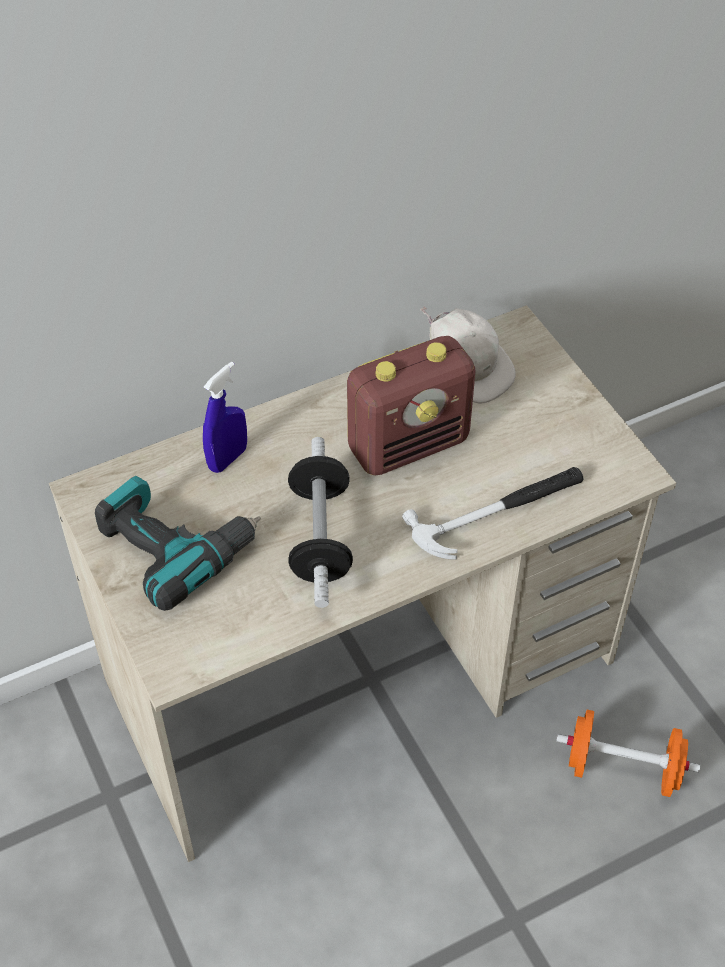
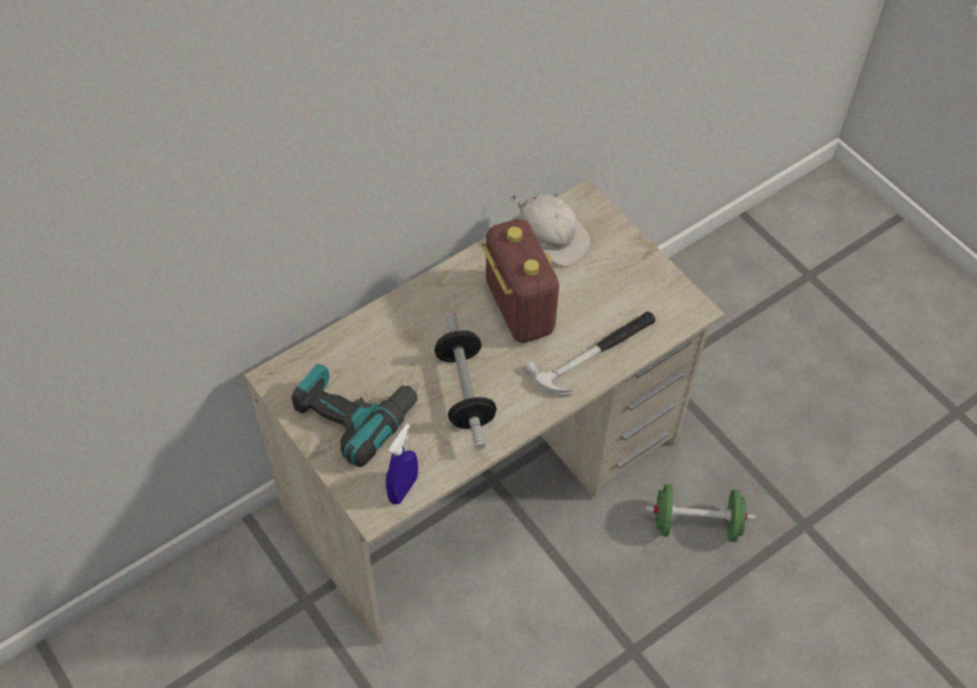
camera: 10 degrees left, 5 degrees up
(228, 459) = (380, 337): blue spray bottle -> blue spray bottle (403, 489)
(409, 444) = (518, 307): radio -> radio turned 75 degrees counterclockwise
(622, 768) = (696, 524): orange dumbbell -> green dumbbell

